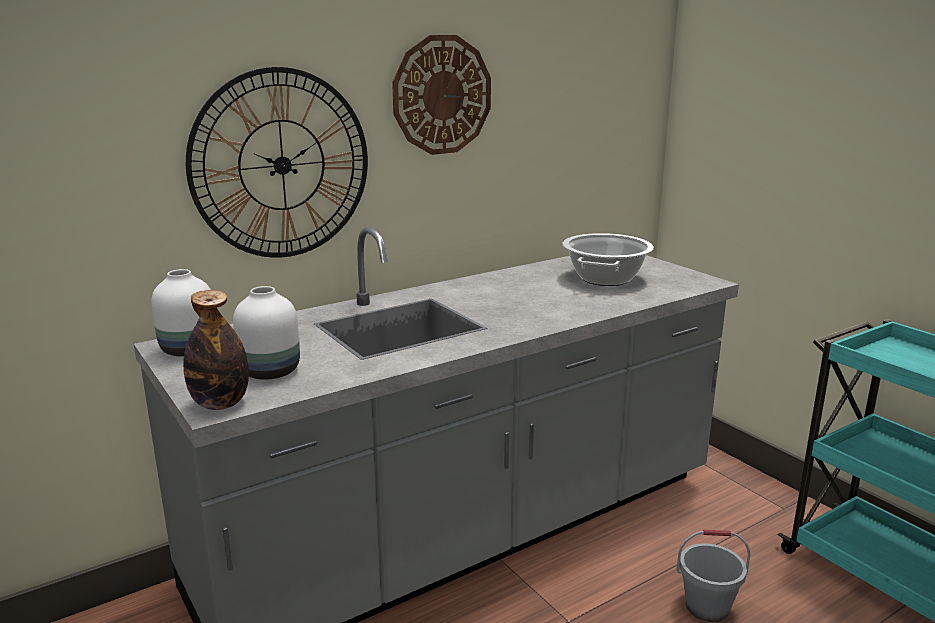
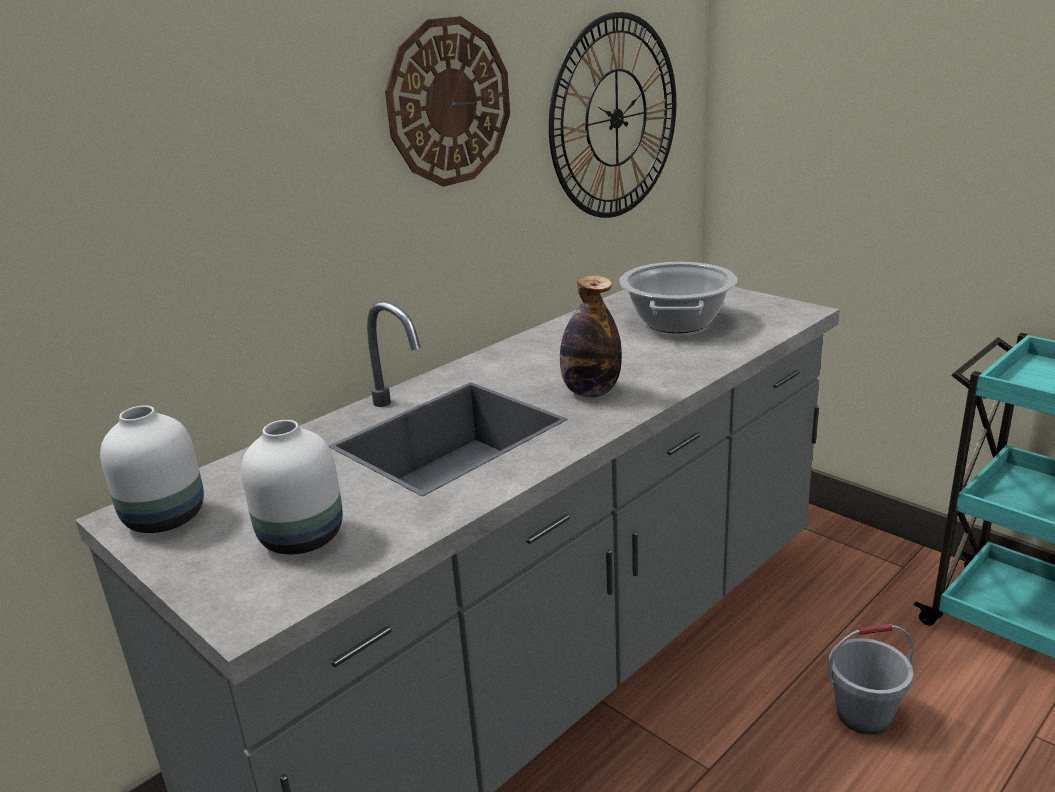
camera: 10 degrees left, 5 degrees up
(220, 404) = (252, 607): bottle -> bottle (591, 392)
(282, 165) = (250, 229): wall clock -> wall clock (616, 118)

